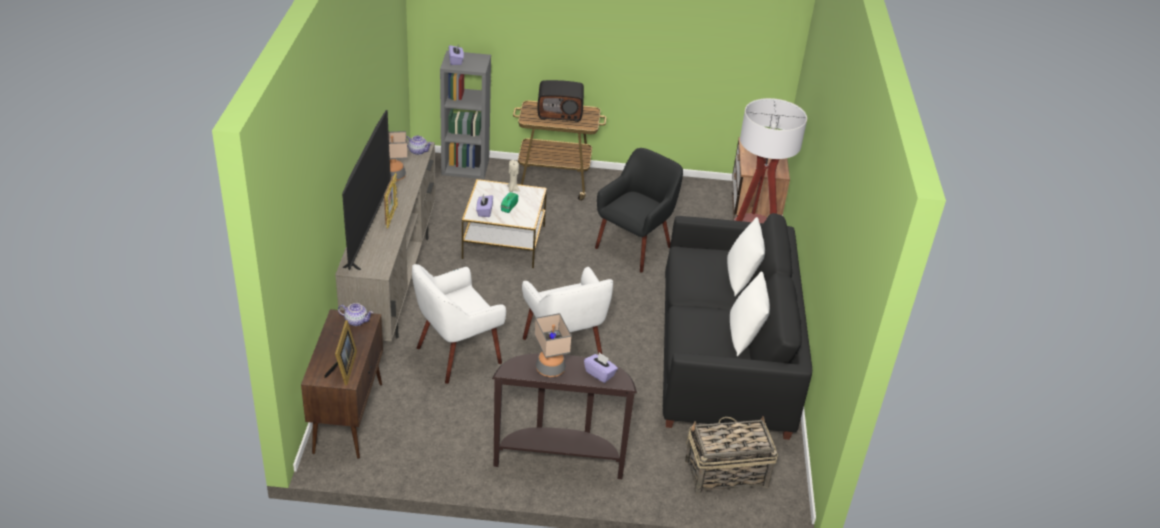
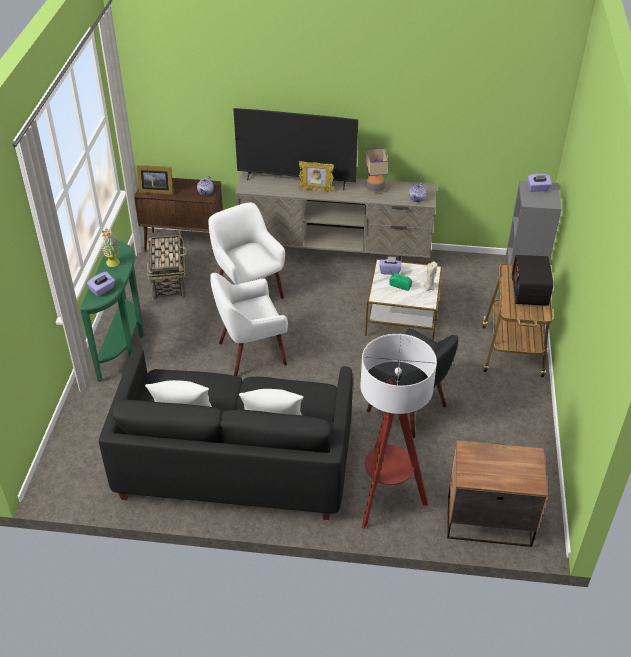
camera: 95 degrees right, 5 degrees up
(550, 369) = (113, 265): table lamp -> potted plant
(559, 460) = (125, 347): brown console table -> green console table
(725, 473) = (90, 447): basket -> basket (169, 280)

